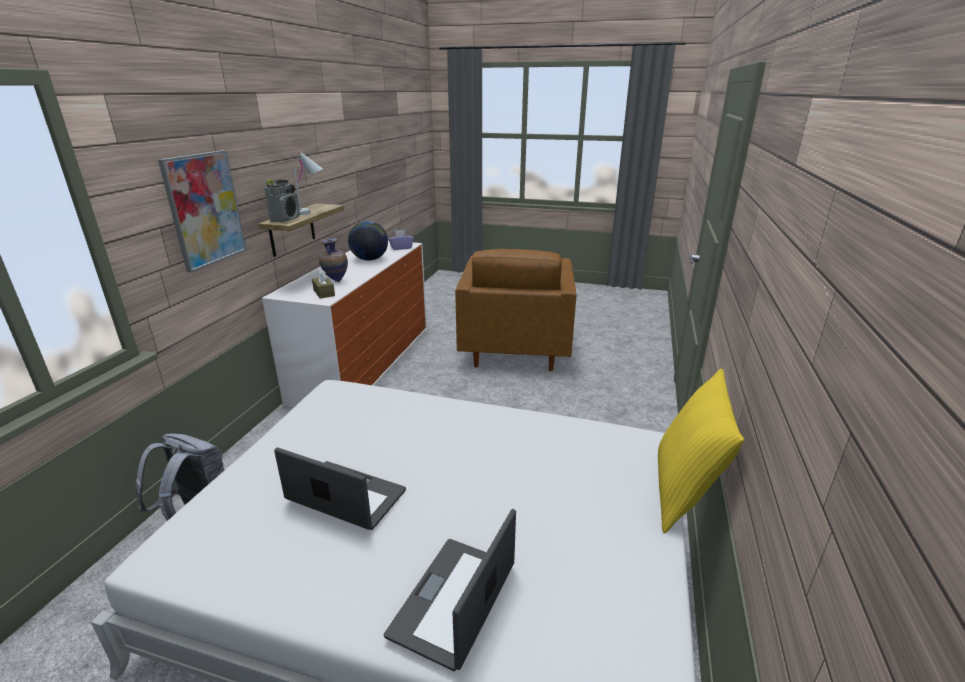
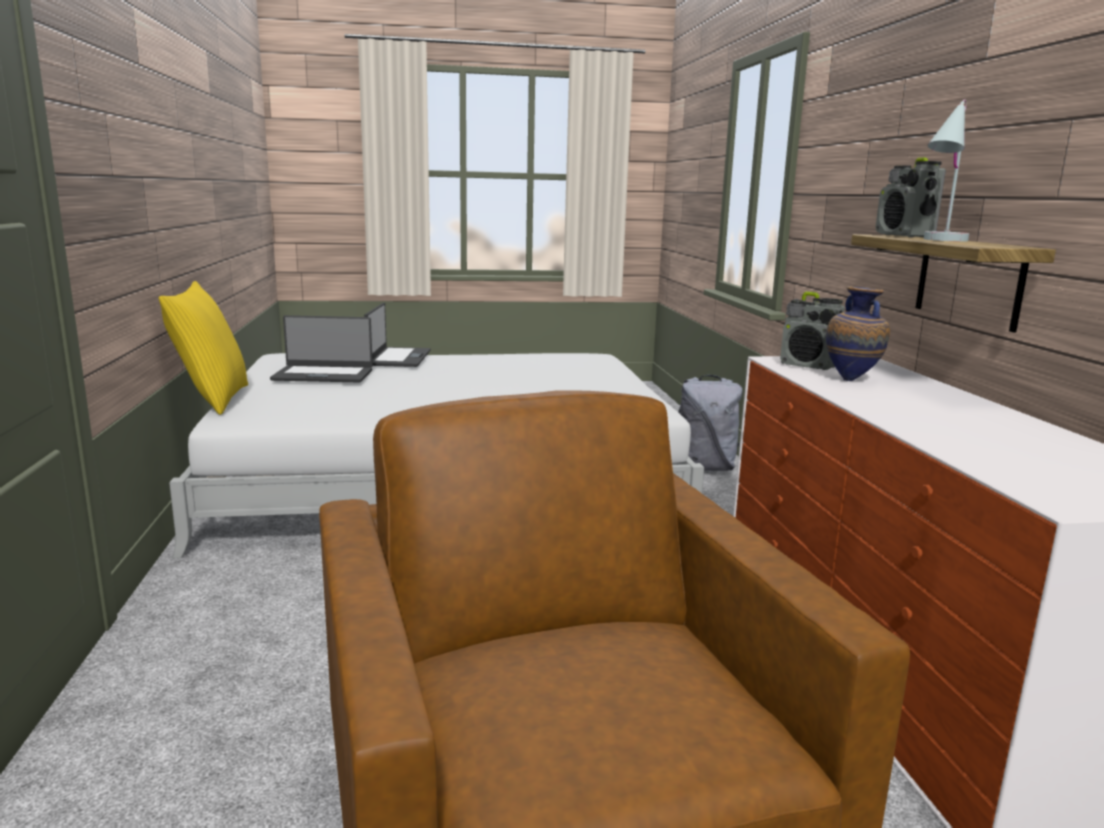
camera: 155 degrees right, 10 degrees down
(205, 209) = (860, 187): picture -> none
(324, 293) = (808, 366): brown tissue box -> radio
(345, 497) = (515, 371): laptop -> laptop (323, 375)
(369, 259) = (963, 428): globe -> none
(401, 248) = (1033, 480): purple tissue box -> none

